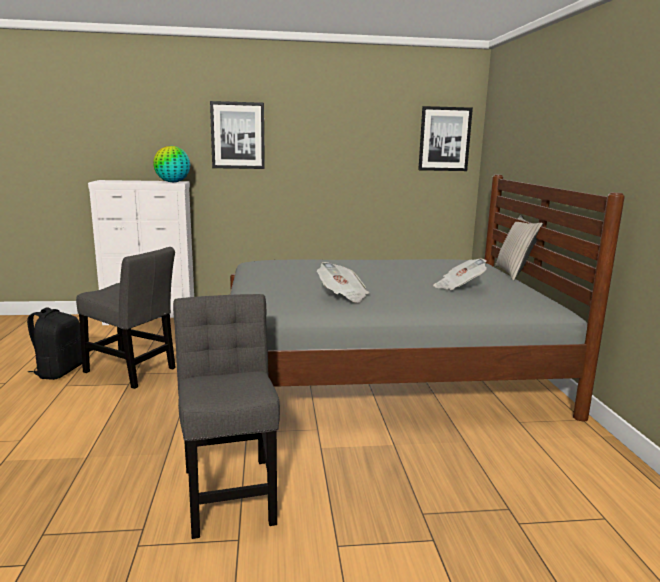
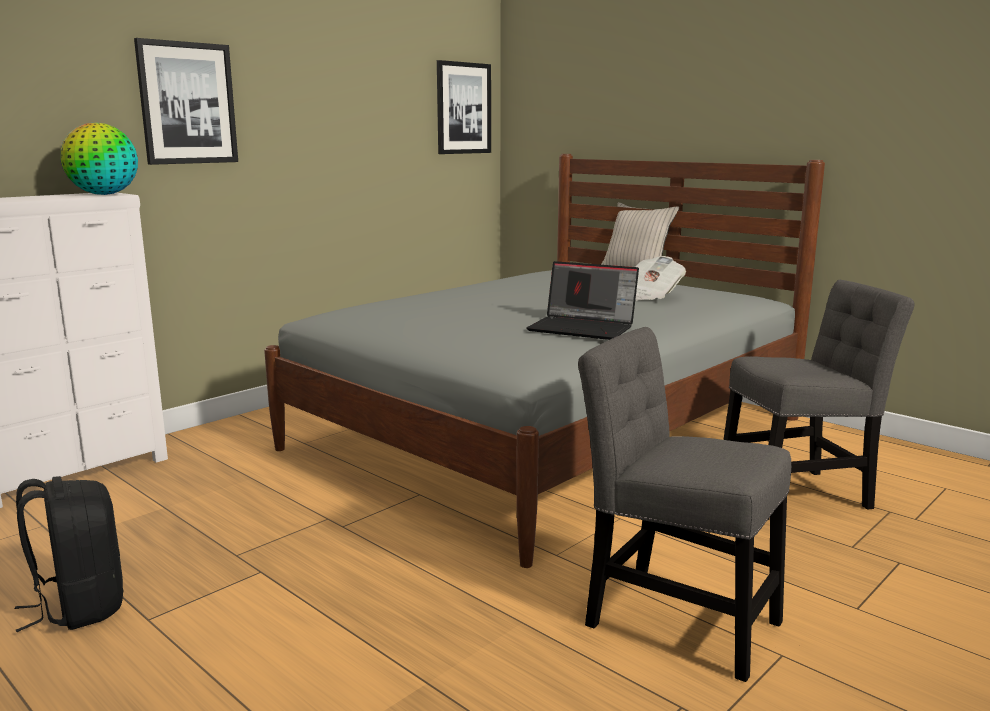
camera: 40 degrees left, 0 degrees up
(132, 371) = (226, 554): grey chair -> grey chair (799, 494)
(342, 296) = (583, 328): newspaper -> laptop

